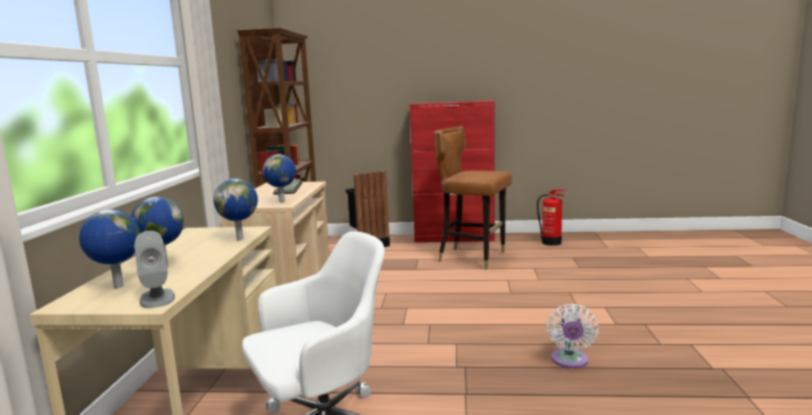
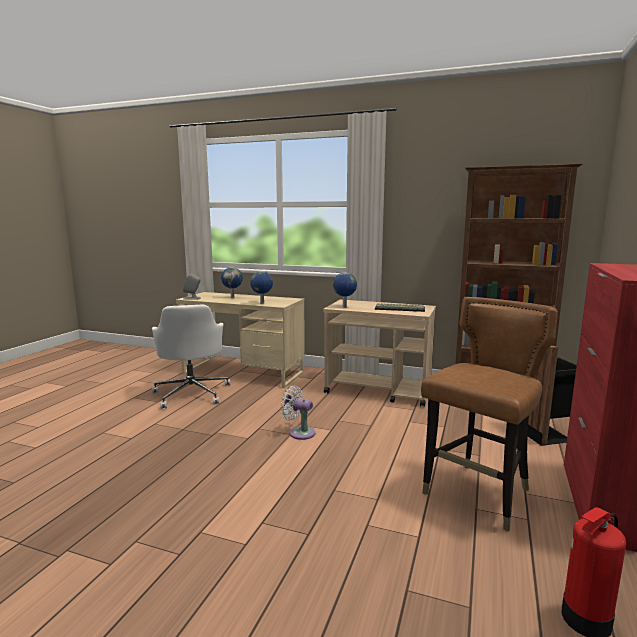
camera: 105 degrees right, 0 degrees up
(118, 287) = (215, 295): globe -> none
(569, 361) = (171, 476): white fan -> white fan (299, 432)

